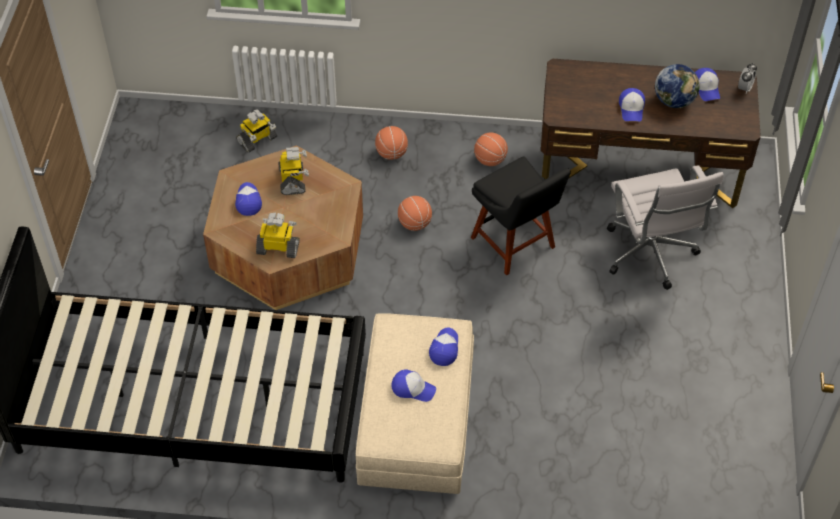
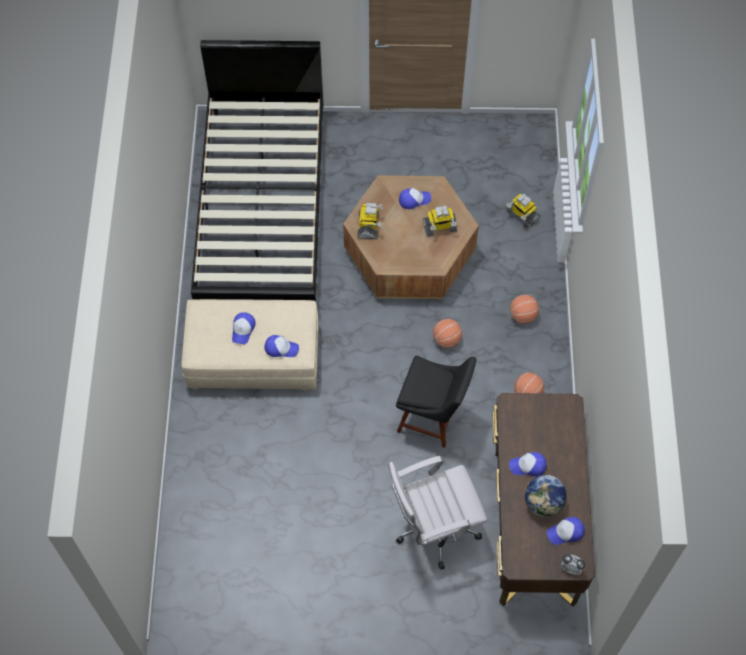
camera: 85 degrees right, 10 degrees up
(515, 245) = (433, 418): black chair -> black chair turned 120 degrees counterclockwise

